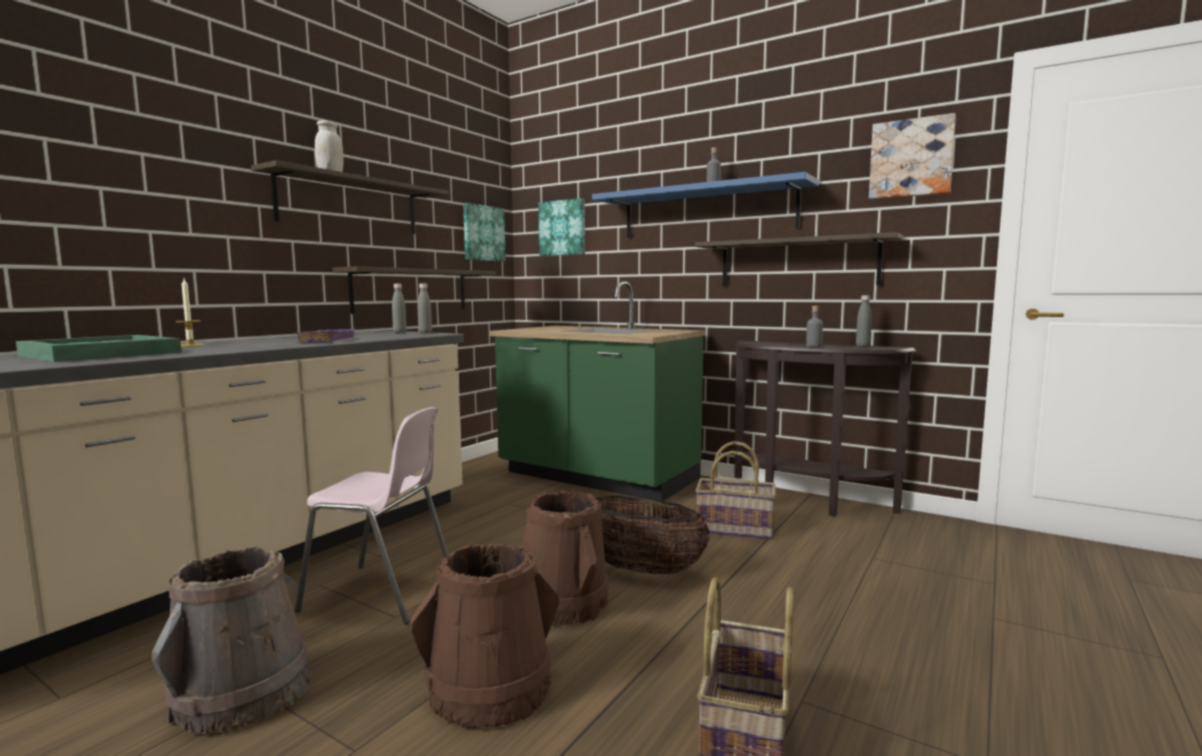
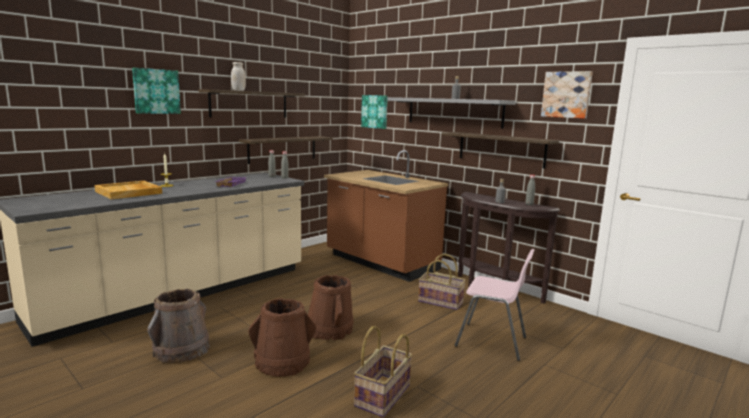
camera: 10 degrees right, 5 degrees up
(103, 354) = (129, 192): green tray -> beige tray
(381, 594) = (247, 315): pink chair -> pink chair (492, 342)
(482, 233) = (328, 113): picture -> picture (156, 91)
(597, 477) = (381, 262): green counter -> brown counter
(640, 569) = (376, 318): basket -> none
(707, 212) = (453, 112): blue shelf -> grey shelf

